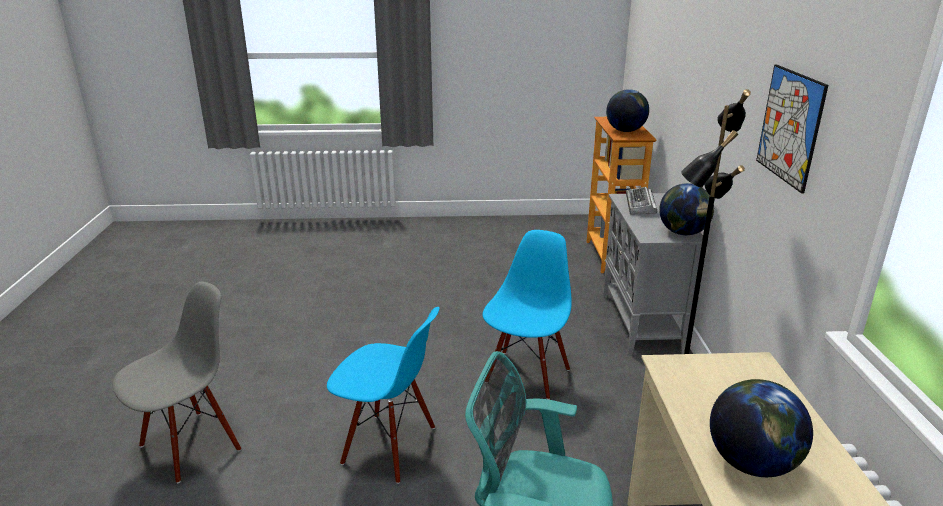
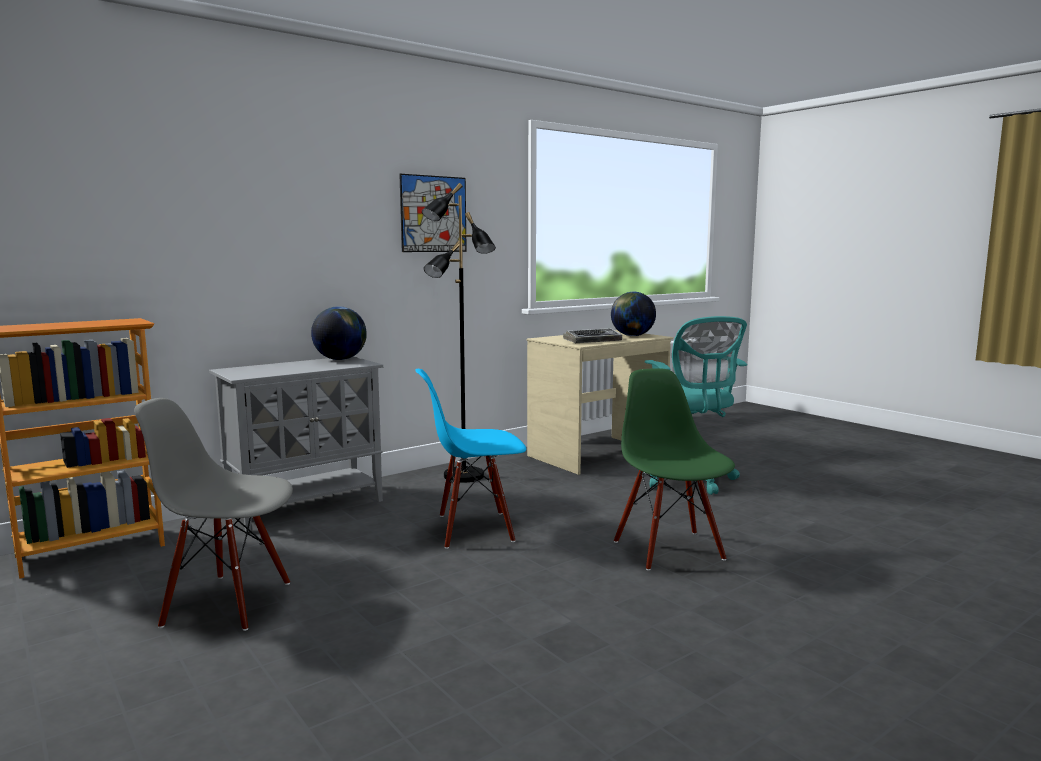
camera: 125 degrees left, 15 degrees down
(190, 446) = (877, 644): grey chair -> grey chair (228, 603)
(389, 446) = (669, 550): blue chair -> green chair
(625, 131) = (94, 323): globe -> none
(640, 205) = (269, 370): keyboard -> keyboard (593, 341)

